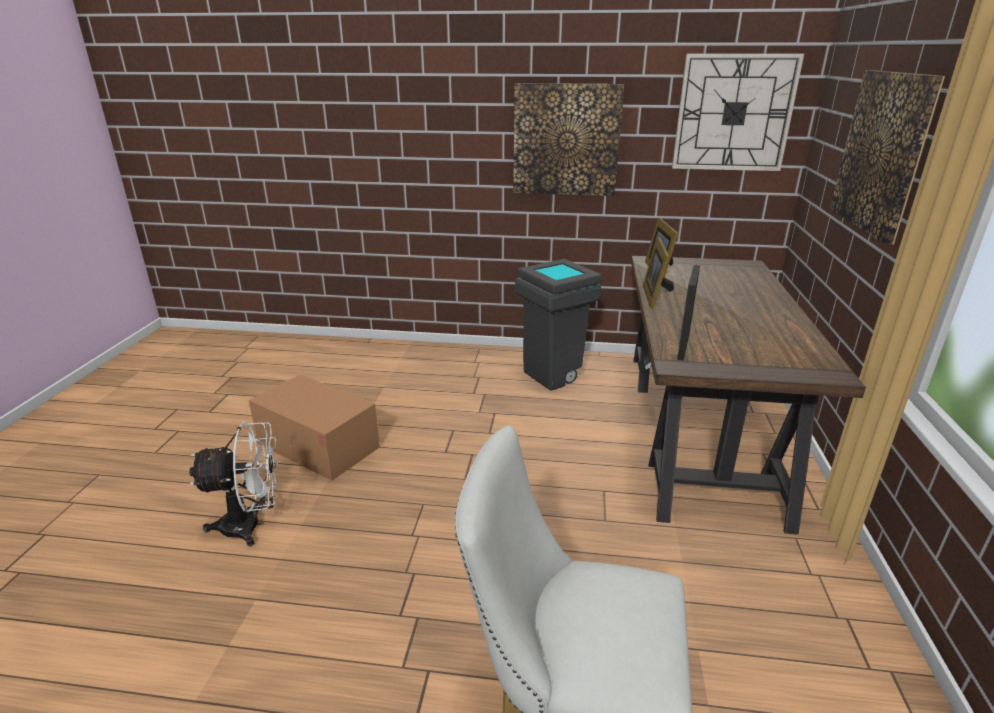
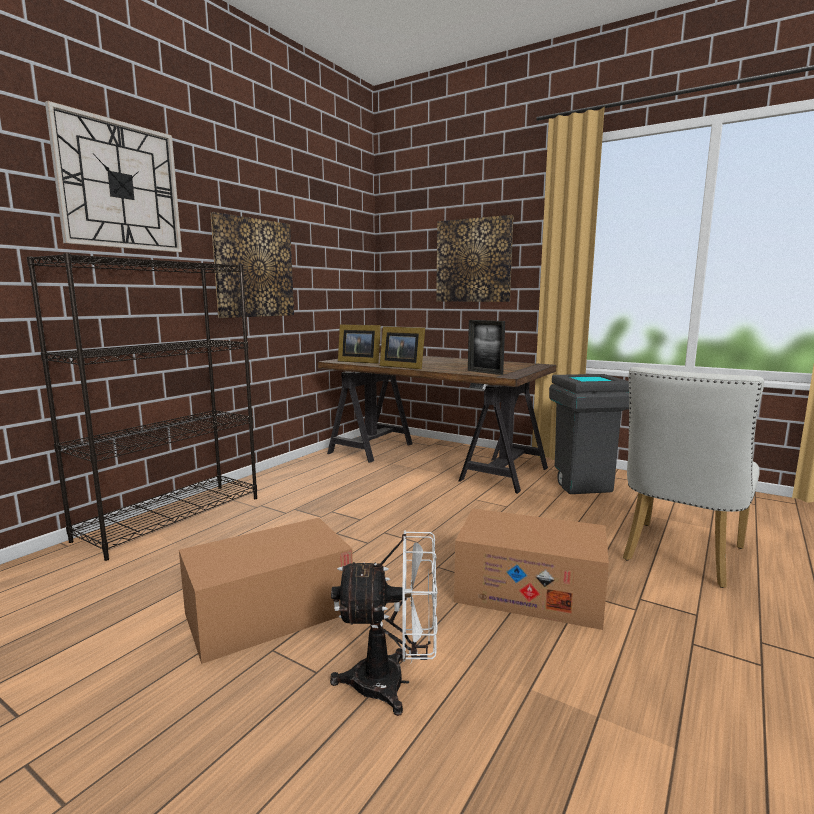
camera: 65 degrees left, 15 degrees down
(251, 525) = (393, 683): white fan -> white fan turned 75 degrees clockwise
(402, 574) = (529, 592): none -> cardboard box
(429, 354) = (172, 517): none -> black bookcase
(555, 375) = (307, 479): grey trash can -> grey trash can (580, 485)
(734, 113) = (344, 253): wall clock -> wall clock (119, 185)

